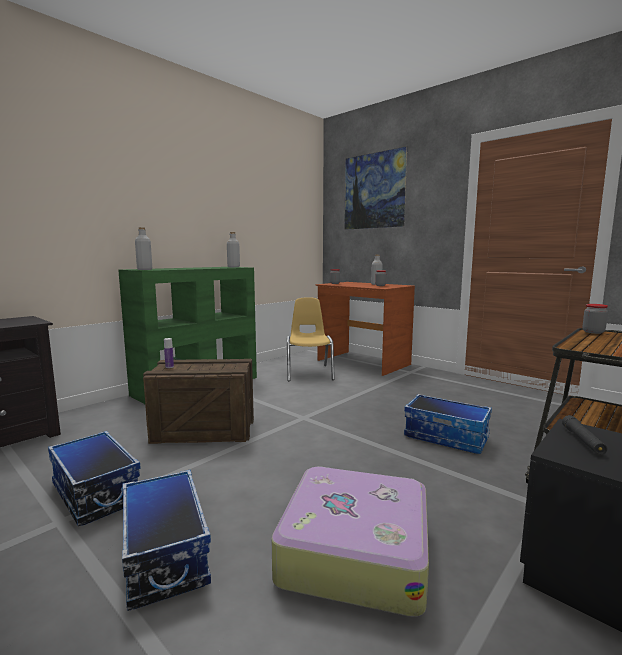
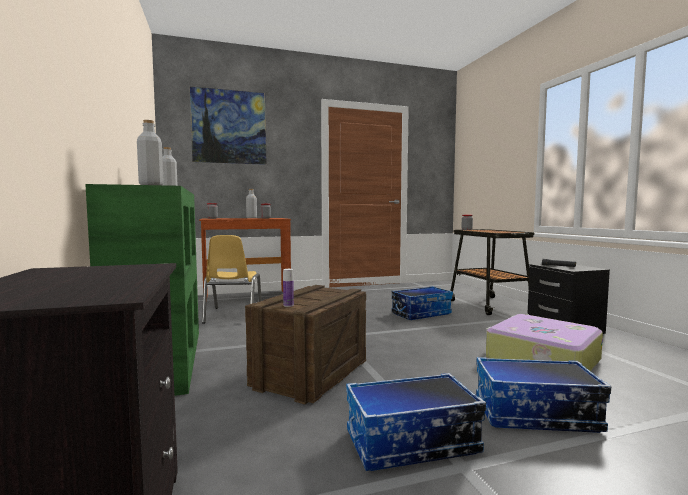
camera: 60 degrees left, 5 degrees down
(309, 373) = (233, 315): yellow chair -> yellow chair turned 120 degrees counterclockwise

